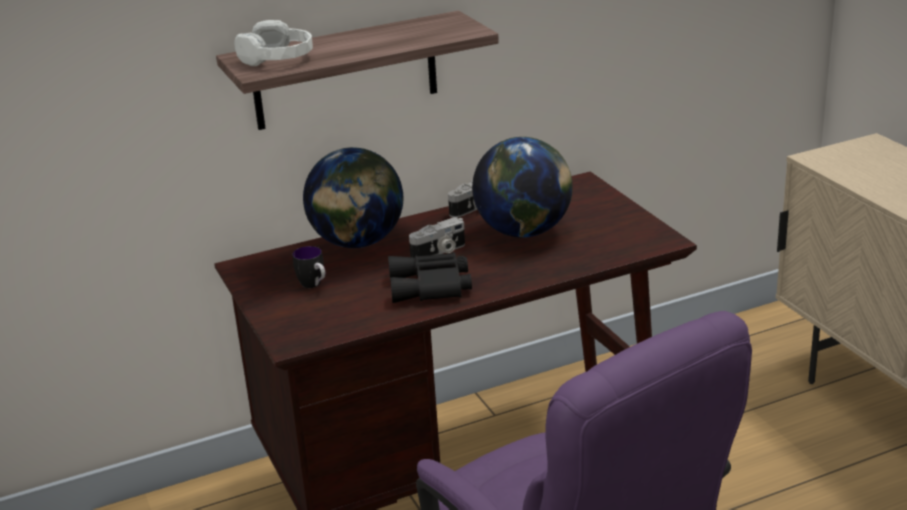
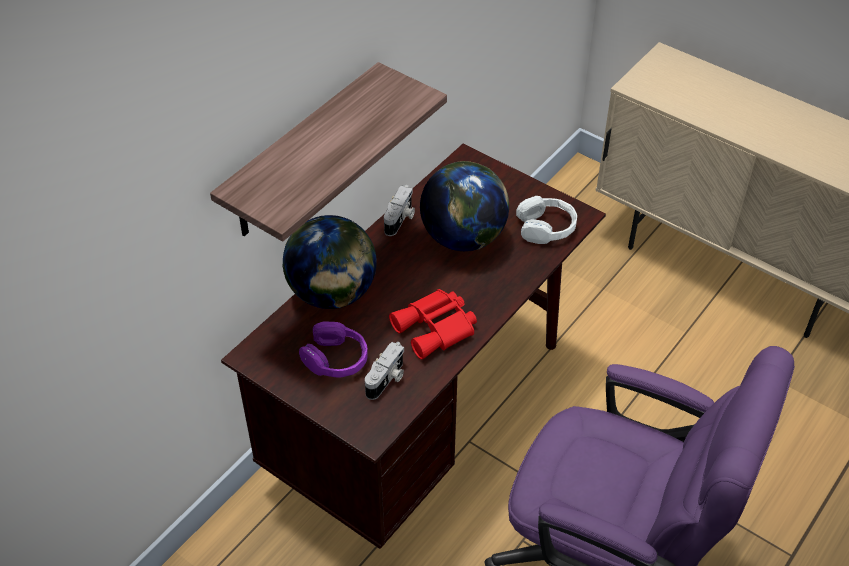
camera: 30 degrees left, 20 degrees up
(278, 58) = (280, 185): white headphones -> white headphones (546, 228)
(314, 286) = (336, 359): mug -> purple headphones
(431, 287) = (436, 329): black binoculars -> red binoculars
(439, 252) = (411, 283): camera -> camera (387, 379)

